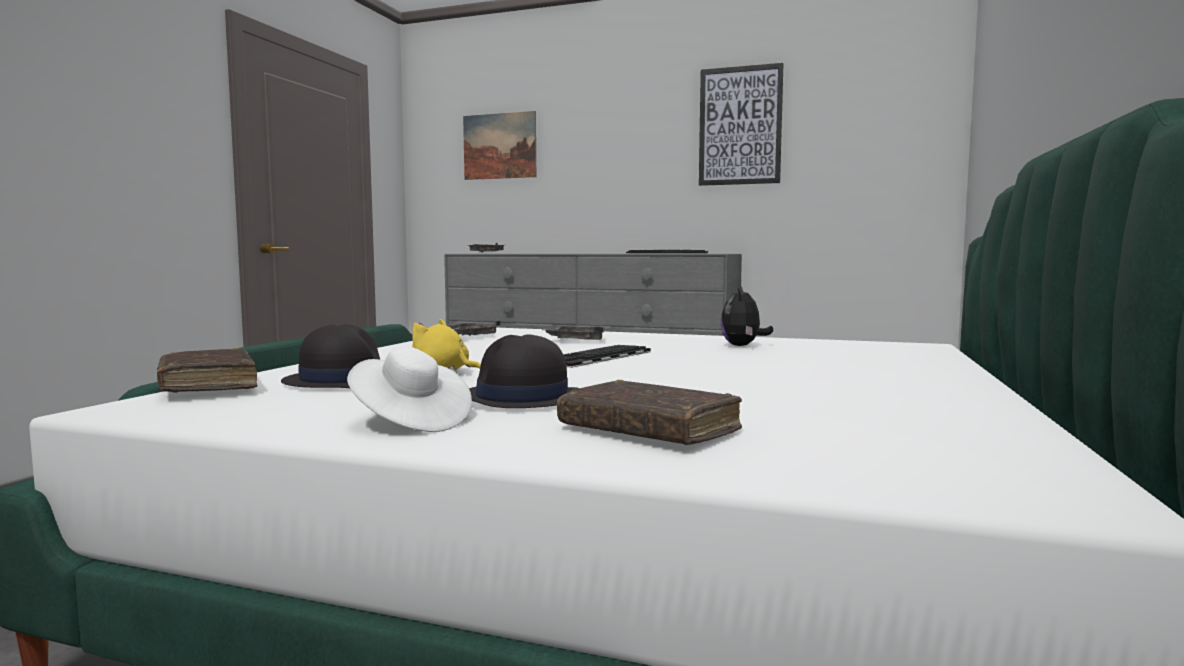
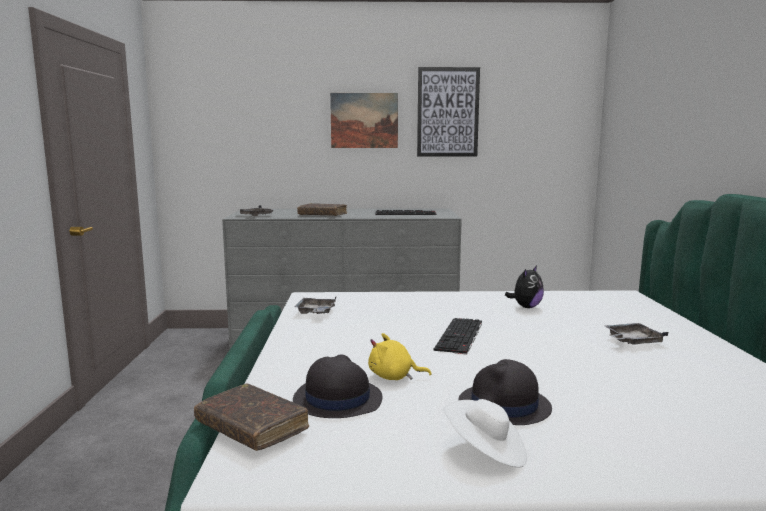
camera: 20 degrees left, 5 degrees up
(499, 146) = (246, 117): picture -> picture (364, 120)
(577, 340) = (405, 310): grey tray -> grey tray (632, 341)
(648, 430) = (639, 435): brown book -> brown book (322, 215)
(742, 346) = (526, 307): plush toy -> plush toy turned 135 degrees counterclockwise

